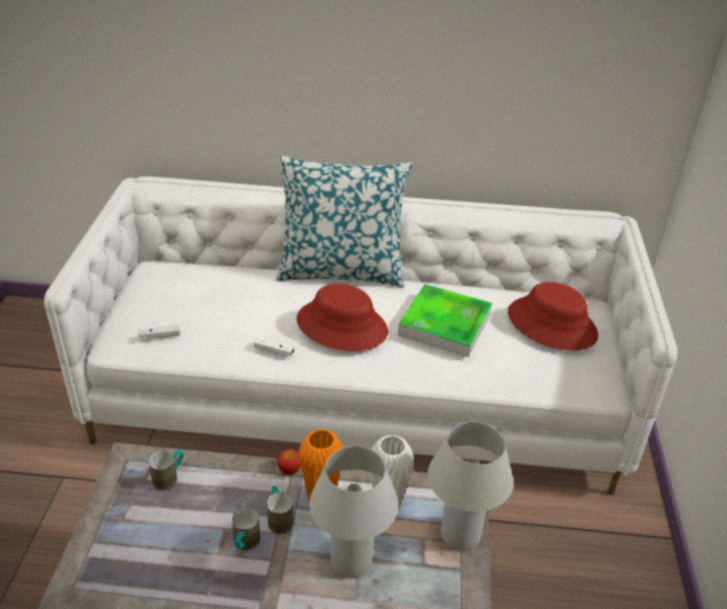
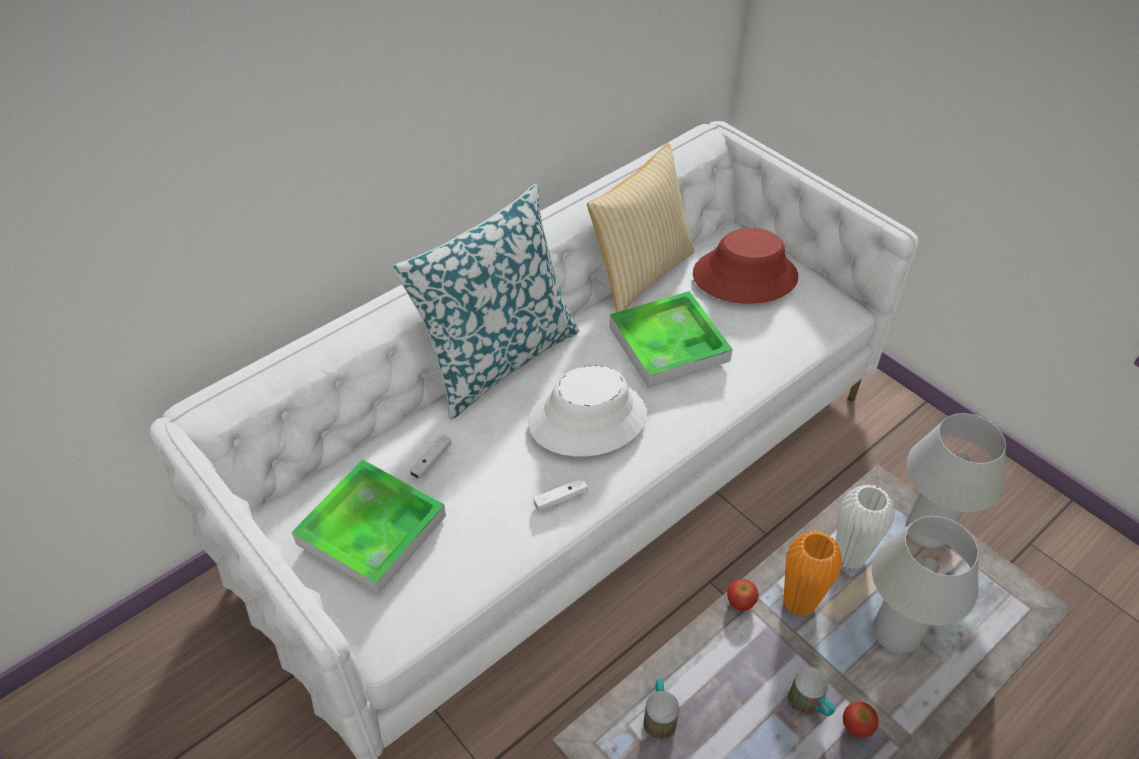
camera: 45 degrees left, 10 degrees up
(159, 336) = (423, 585): white game controller -> white game controller (431, 461)
(172, 297) = (371, 529): none -> tray
(253, 577) = (856, 727): none -> apple
(279, 519) = (798, 655): mug -> none
(342, 326) = (587, 418): red hat -> white hat
(486, 284) = (639, 274): none -> pillow

